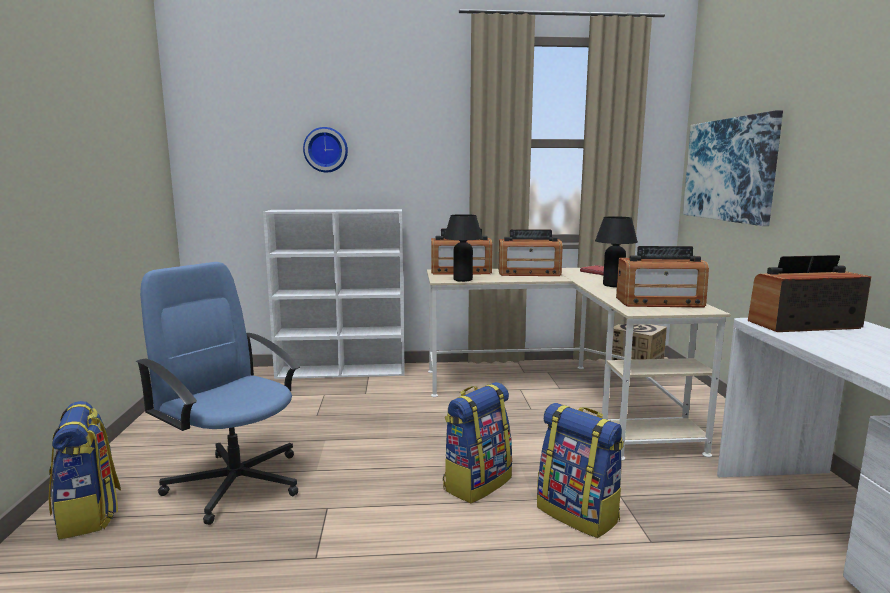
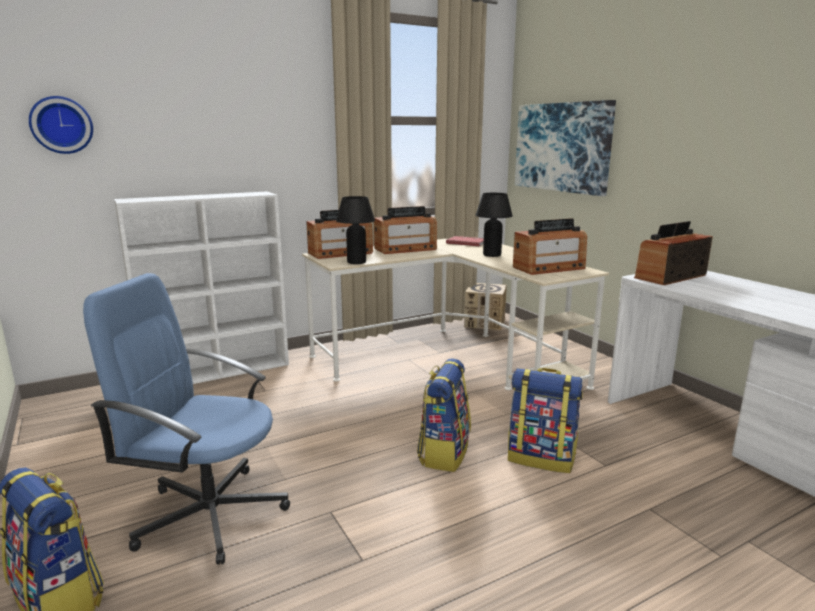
camera: 25 degrees left, 5 degrees up
(326, 150) = (175, 127): wall clock -> wall clock (61, 125)

